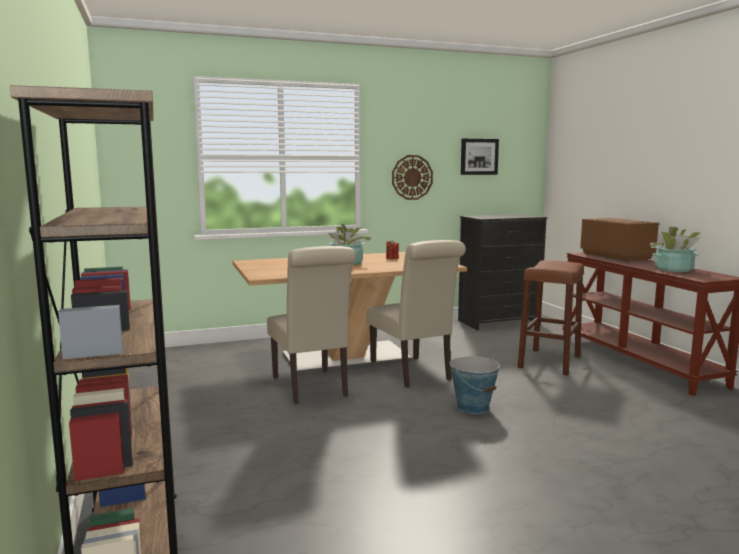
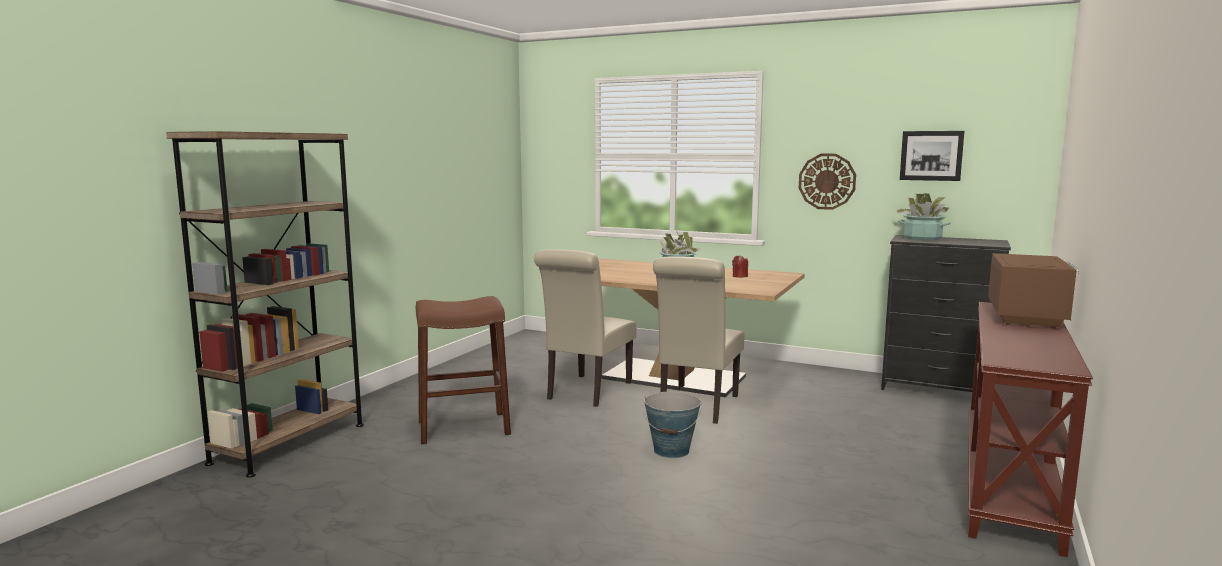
camera: 45 degrees right, 0 degrees up
(549, 361) = (877, 443): brown stool -> brown stool (464, 427)
(673, 269) = (1027, 344): potted plant -> potted plant (922, 238)

